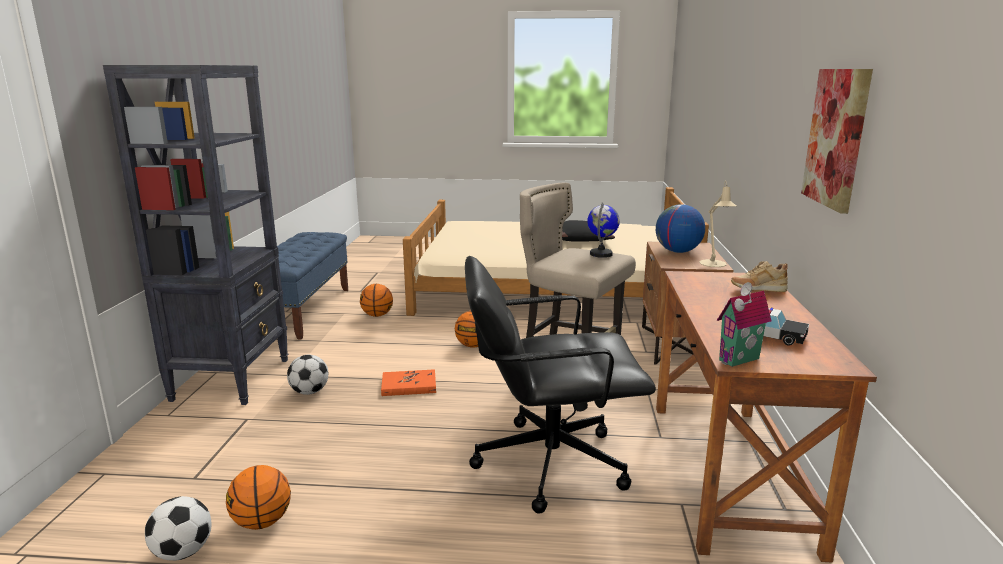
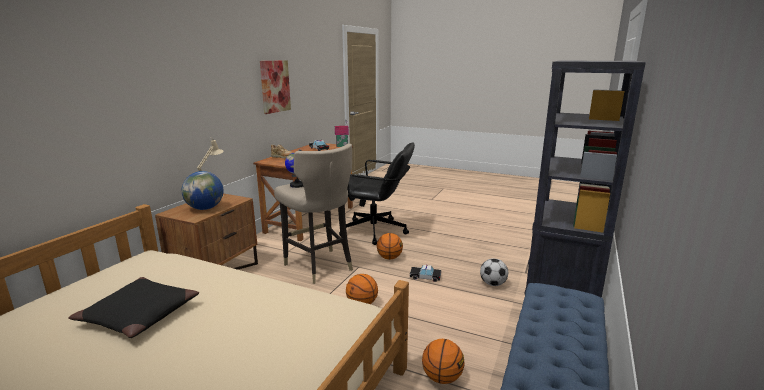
camera: 160 degrees left, 0 degrees up
(183, 552) = (516, 229): football -> none
(262, 522) = (492, 232): basketball -> basketball (389, 258)
(409, 385) = (425, 277): orange book -> toy car

